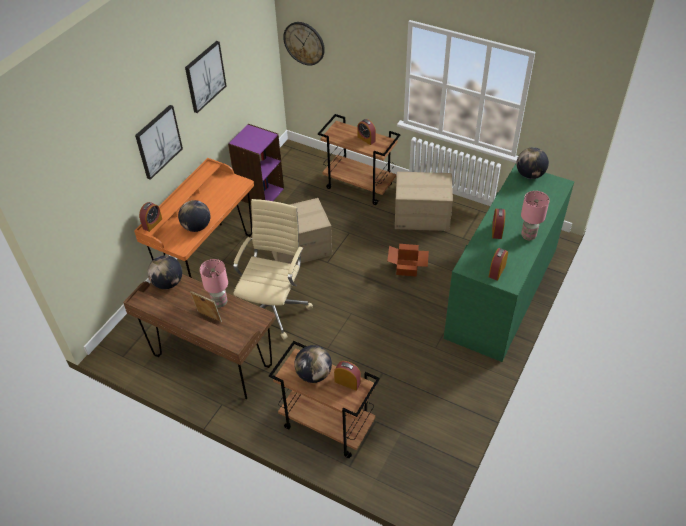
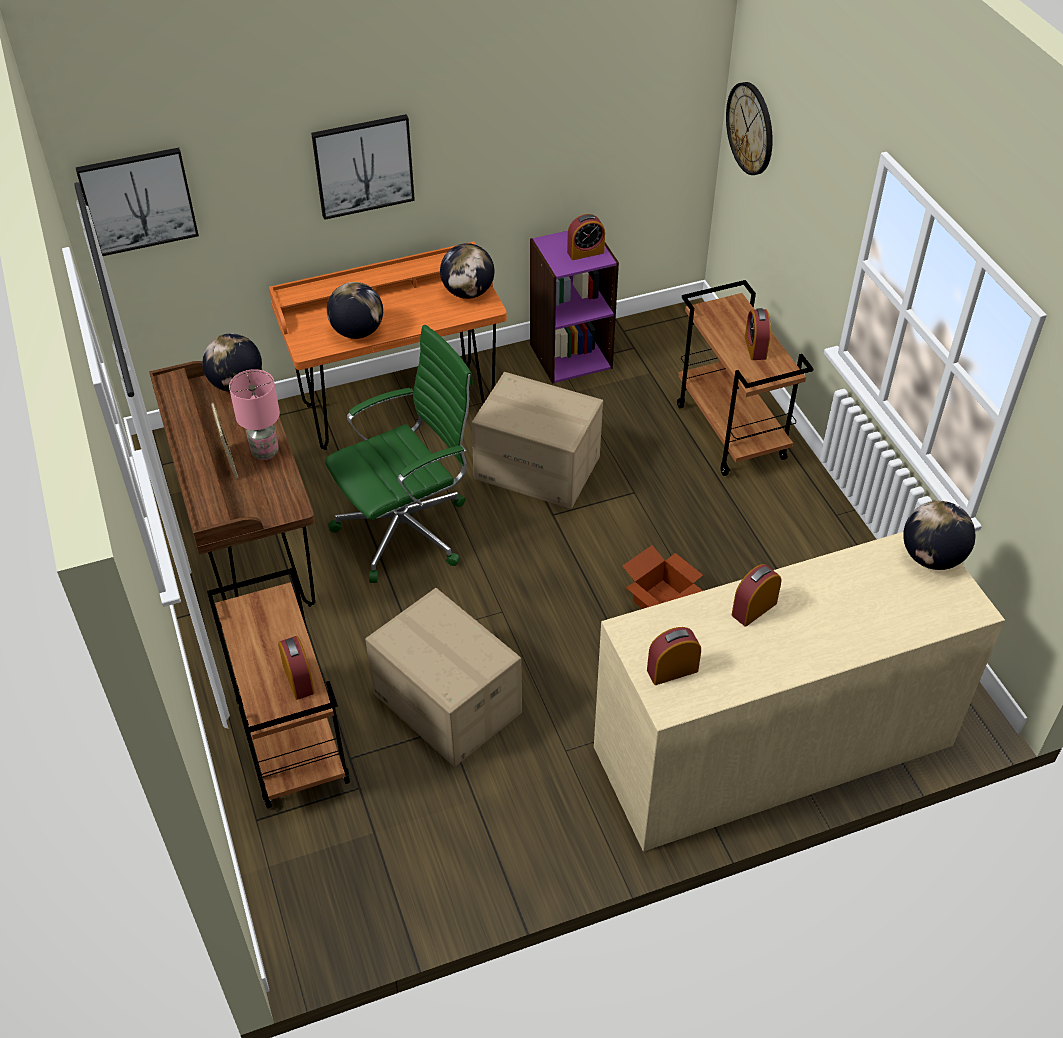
camera: 40 degrees right, 0 degrees up
(152, 223) = (301, 291): alarm clock -> alarm clock (585, 252)
(205, 76) = (506, 99): picture -> picture (138, 200)
(274, 308) = (407, 529): beige office chair -> green office chair
(314, 374) = (270, 635): globe -> globe (468, 292)
(421, 216) = (778, 539): cardboard box -> cardboard box (446, 704)
(502, 292) = (772, 746): green dresser -> beige dresser
(528, 236) = (797, 652): pink table lamp -> none

